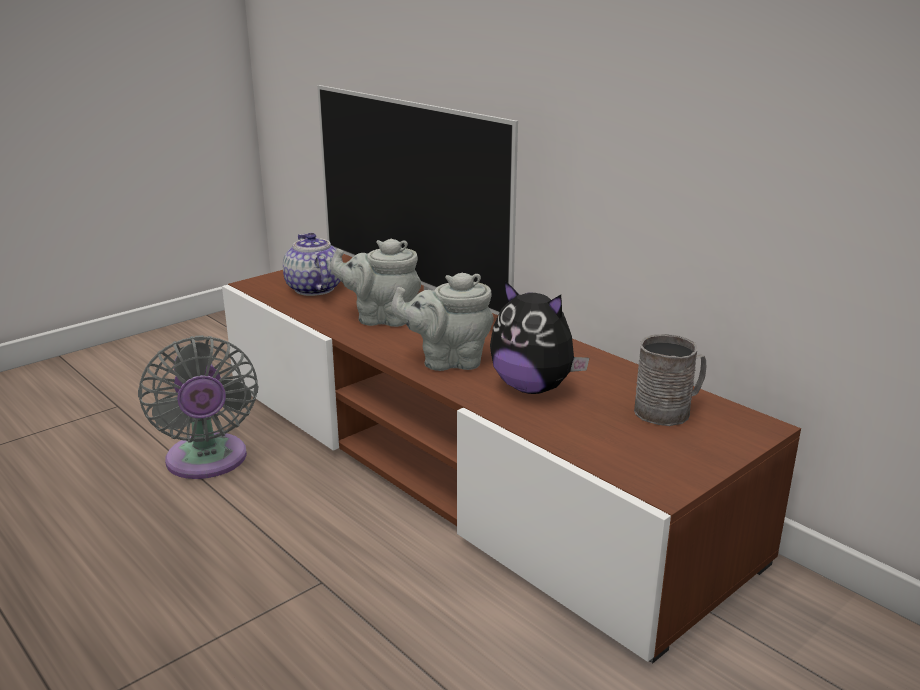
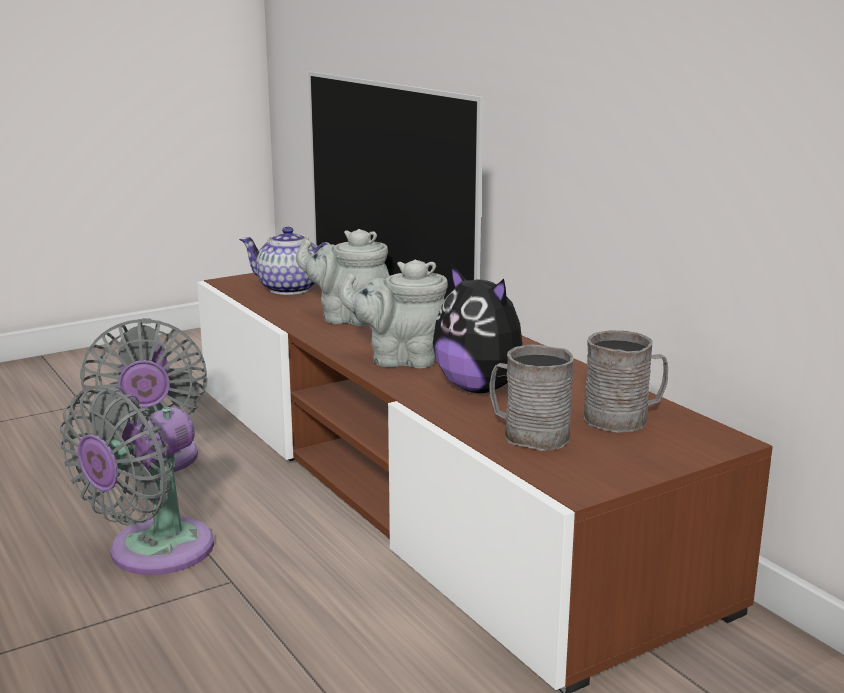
camera: 10 degrees right, 5 degrees down
(238, 560) = (152, 553): none -> grey fan
(314, 289) = (290, 289): teapot -> teapot turned 60 degrees counterclockwise
(595, 435) = (527, 435): none -> grey mug

